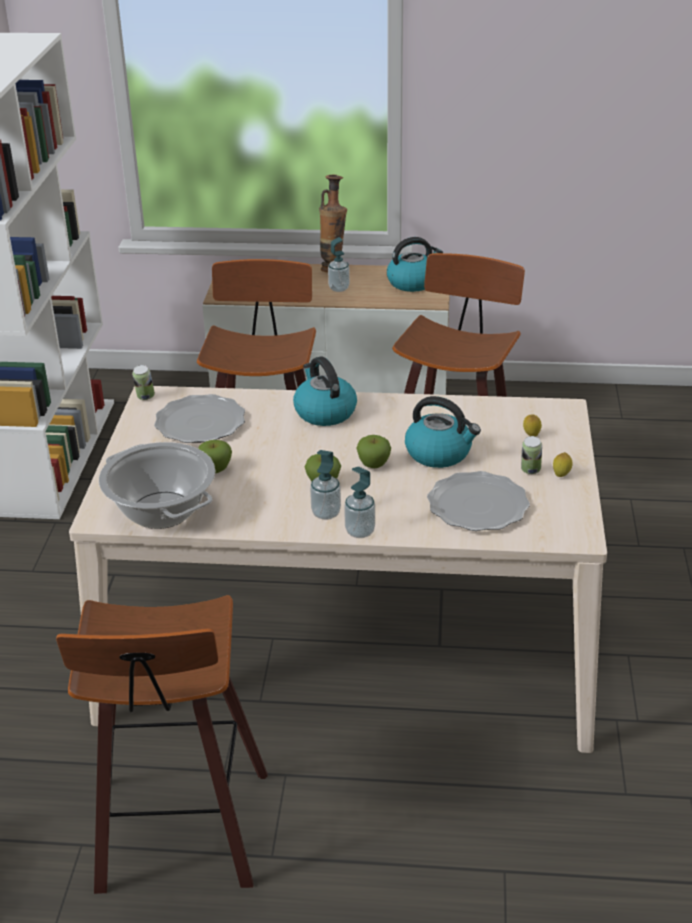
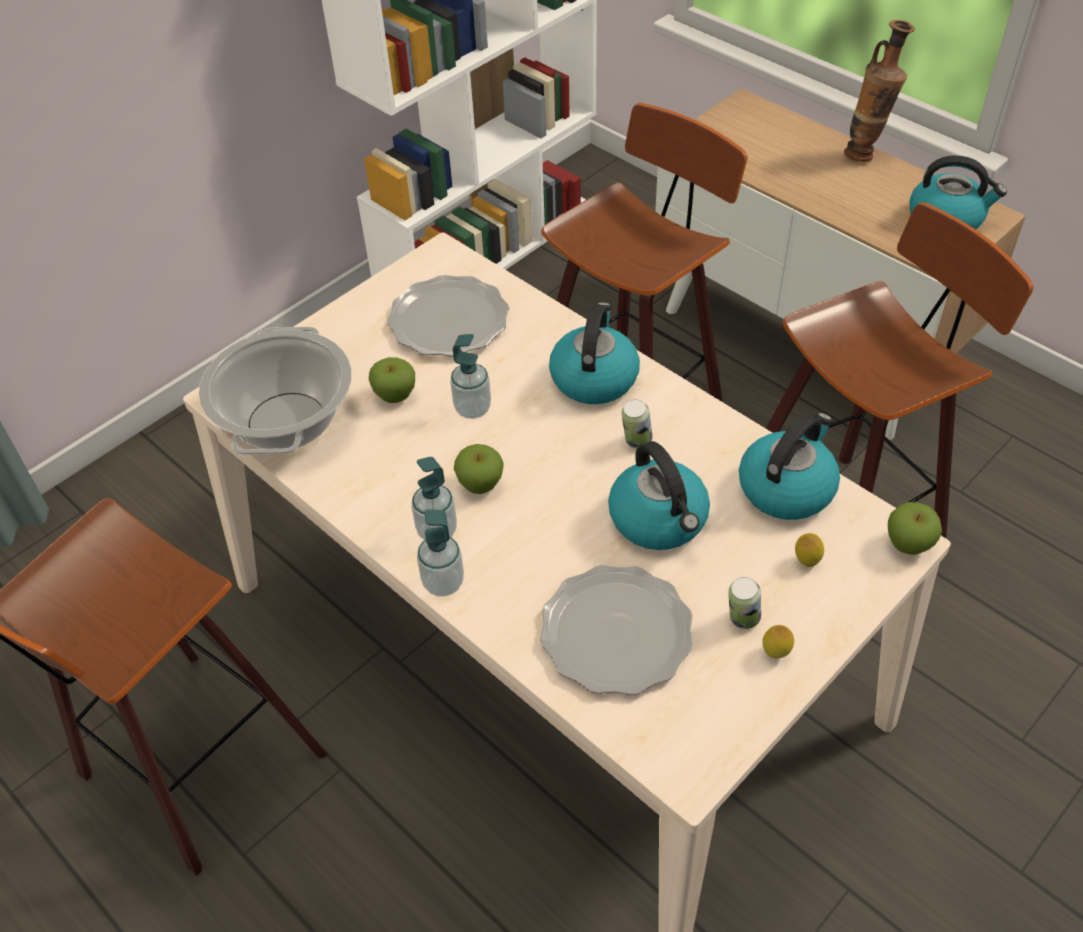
camera: 40 degrees right, 15 degrees up
(145, 398) = (433, 254): can -> can (636, 442)
(339, 288) = (840, 188): soap dispenser -> soap dispenser (472, 408)
(373, 465) = (564, 491): apple -> apple (908, 544)
(485, 412) = (786, 487): none -> kettle

